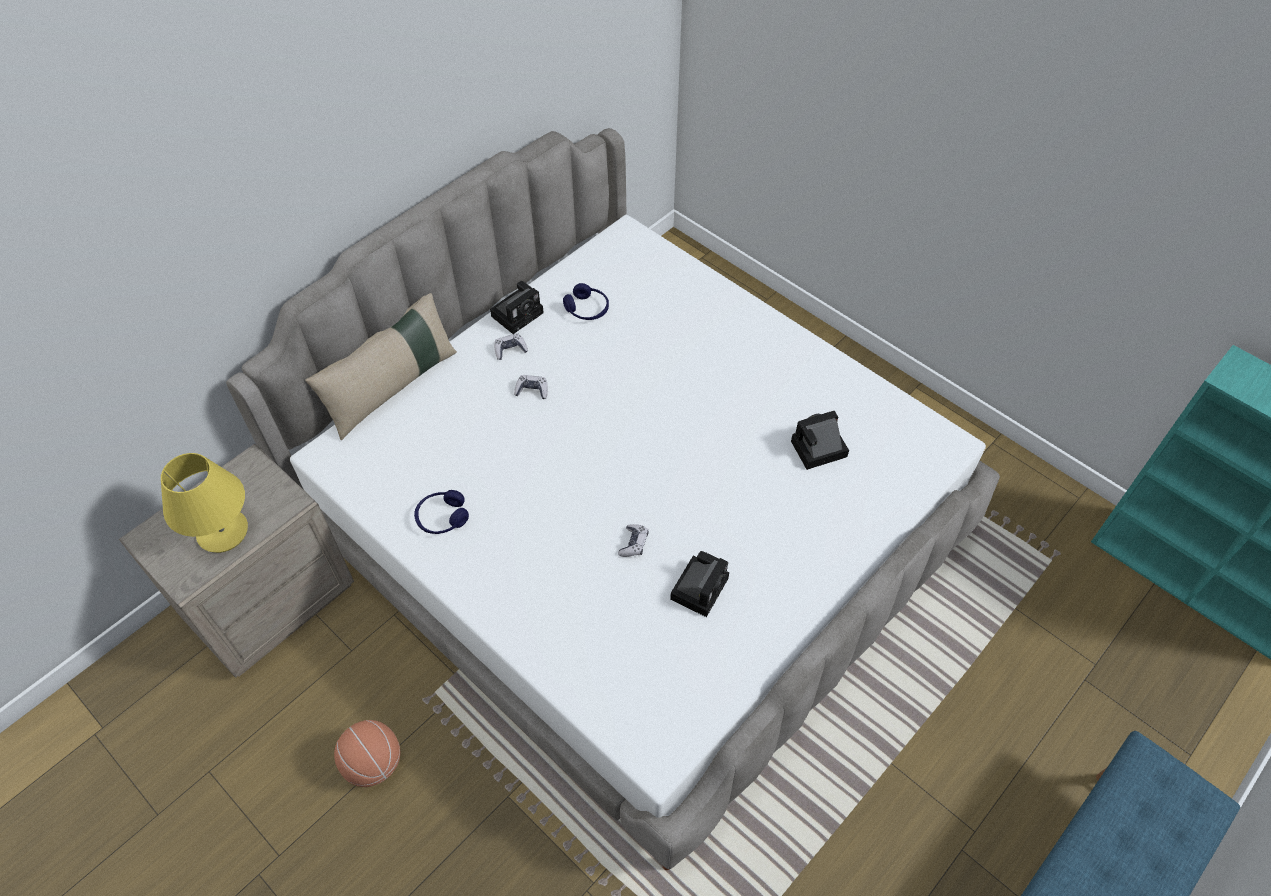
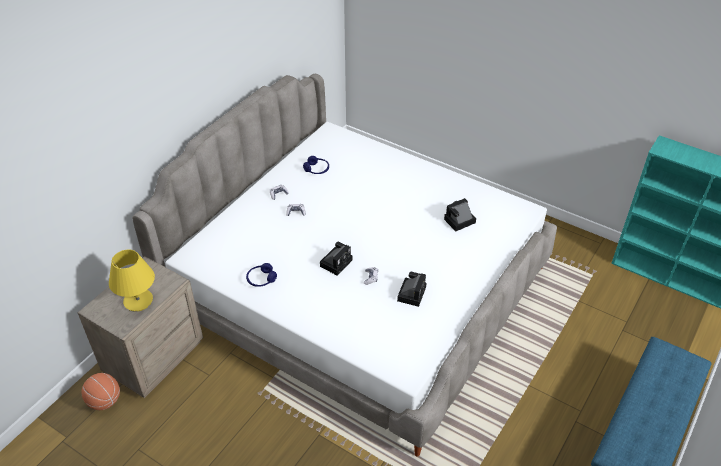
camera: 10 degrees left, 10 degrees down
(373, 763) = (236, 430): basketball -> basketball (104, 401)
(393, 387) = (216, 220): beige pillow -> none
(518, 313) = (278, 176): camera -> camera (336, 262)

